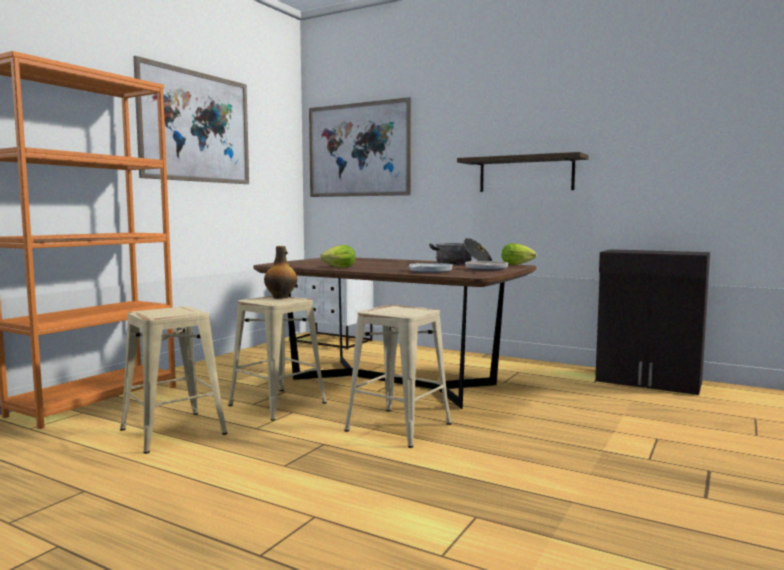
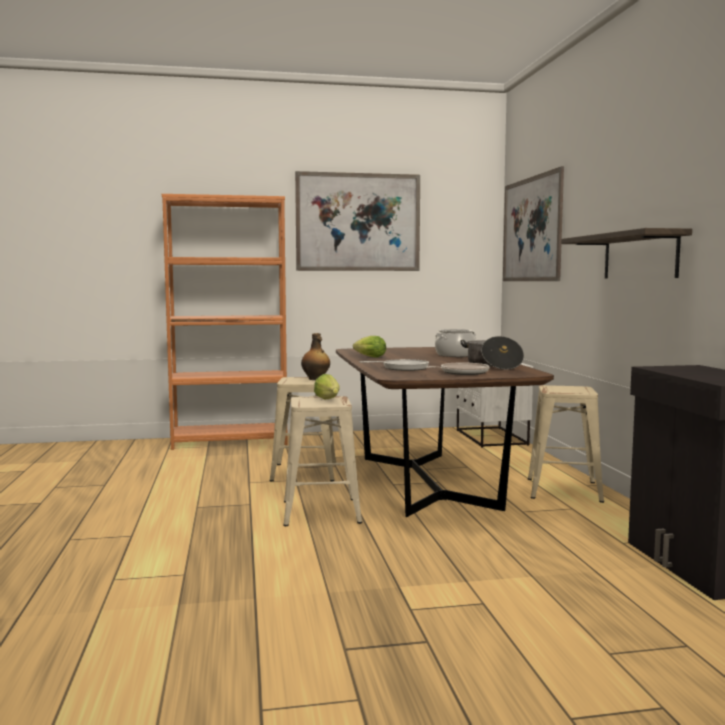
camera: 50 degrees right, 0 degrees up
(174, 431) = (211, 470): beige stool -> beige stool (564, 490)
(384, 261) = (455, 355): none -> cooking pot
(518, 264) = (540, 372): lettuce -> lettuce (328, 400)

